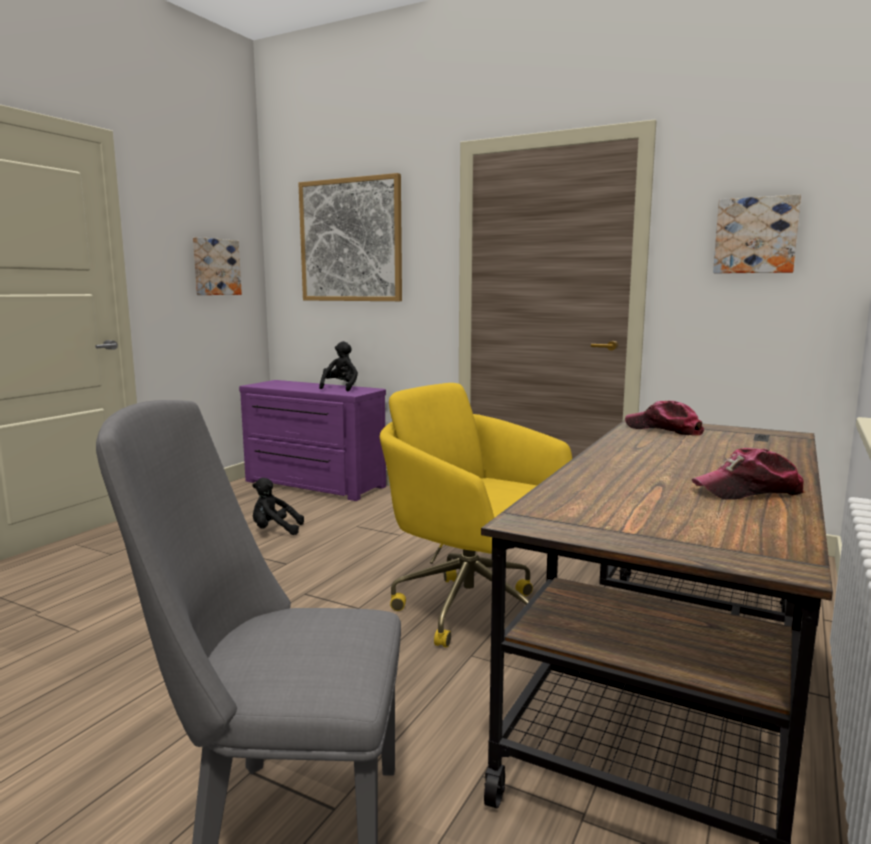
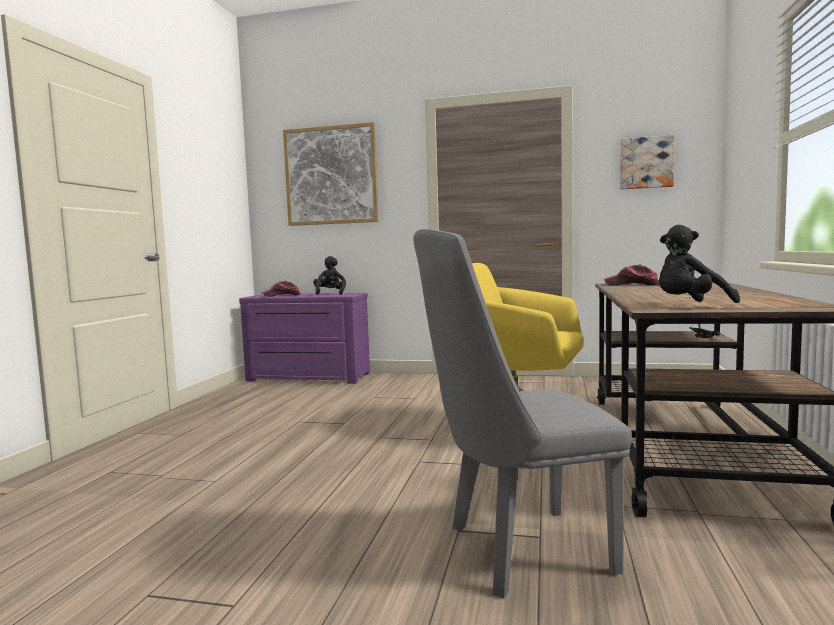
camera: 15 degrees left, 5 degrees down
(215, 267) = (218, 197): picture -> none
(274, 530) = (309, 406): black plush toy -> black plush toy (690, 305)
(748, 491) = (743, 295): cap -> cap (281, 295)

